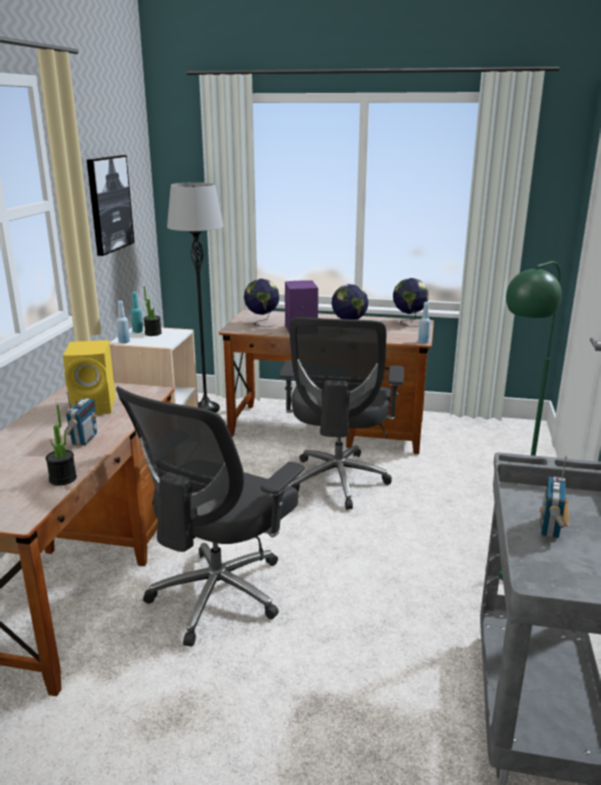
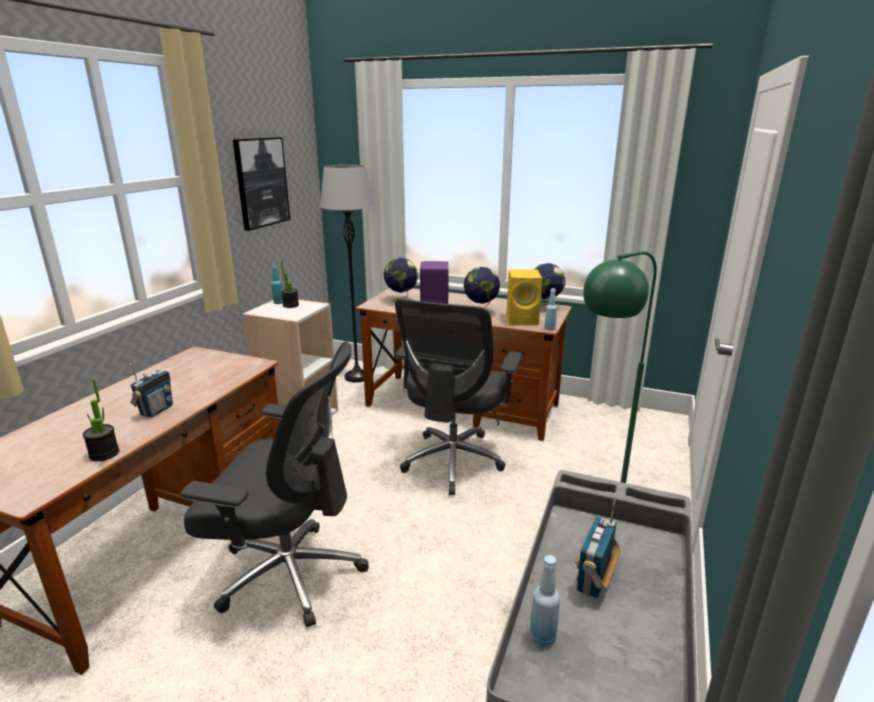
camera: 10 degrees right, 0 degrees up
(96, 406) = (192, 376): yellow speaker -> yellow speaker (523, 320)
(124, 342) = (259, 312): blue bottle -> blue bottle (542, 637)
(219, 592) = (287, 574): office chair -> office chair turned 120 degrees counterclockwise

